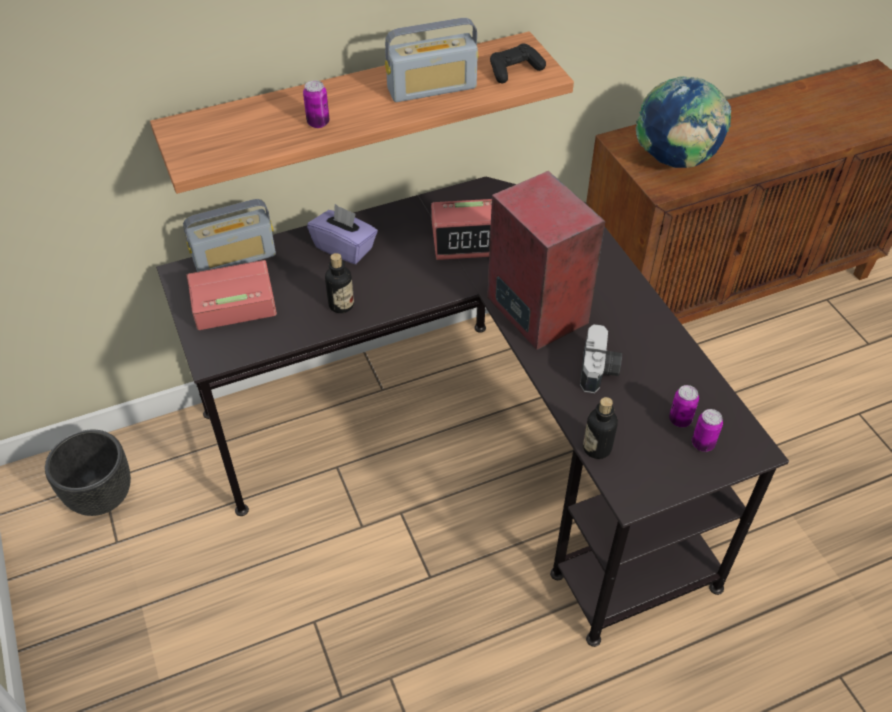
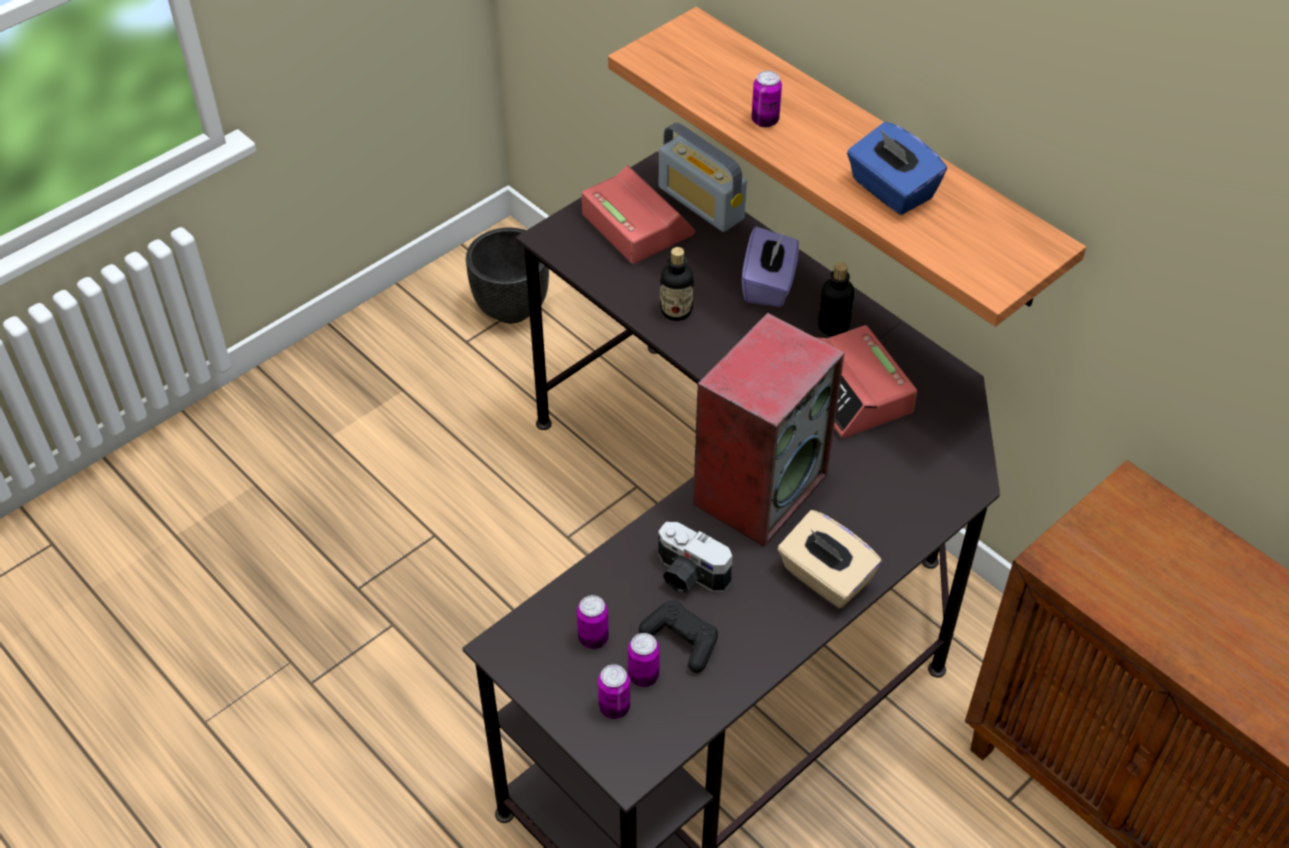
camera: 70 degrees right, 0 degrees up
(432, 88) = (891, 190): radio -> blue tissue box
(514, 70) = (981, 252): black game controller -> black game controller (681, 641)
(597, 448) = (563, 598): bottle -> bottle (833, 326)
(600, 371) = (688, 576): camera -> camera turned 45 degrees clockwise
(625, 301) = (825, 577): none -> beige tissue box
(639, 440) = (593, 638): none -> can
(675, 162) = (1128, 565): globe -> none

